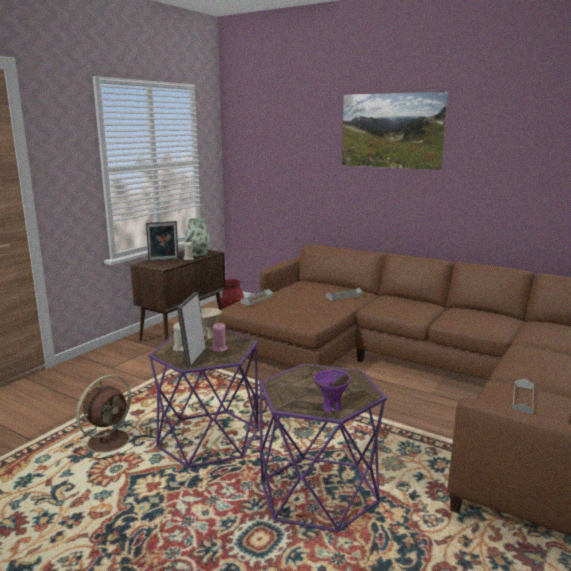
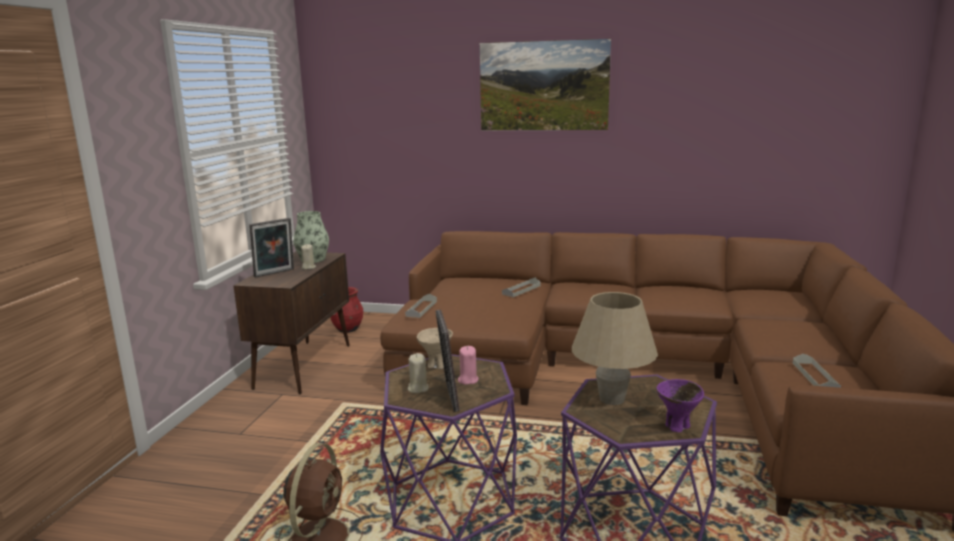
camera: 20 degrees left, 0 degrees up
(305, 380) = (612, 399): none -> beige table lamp

